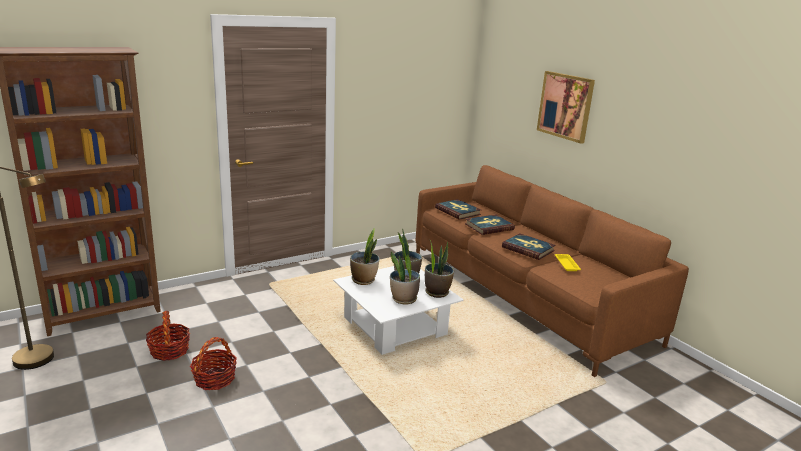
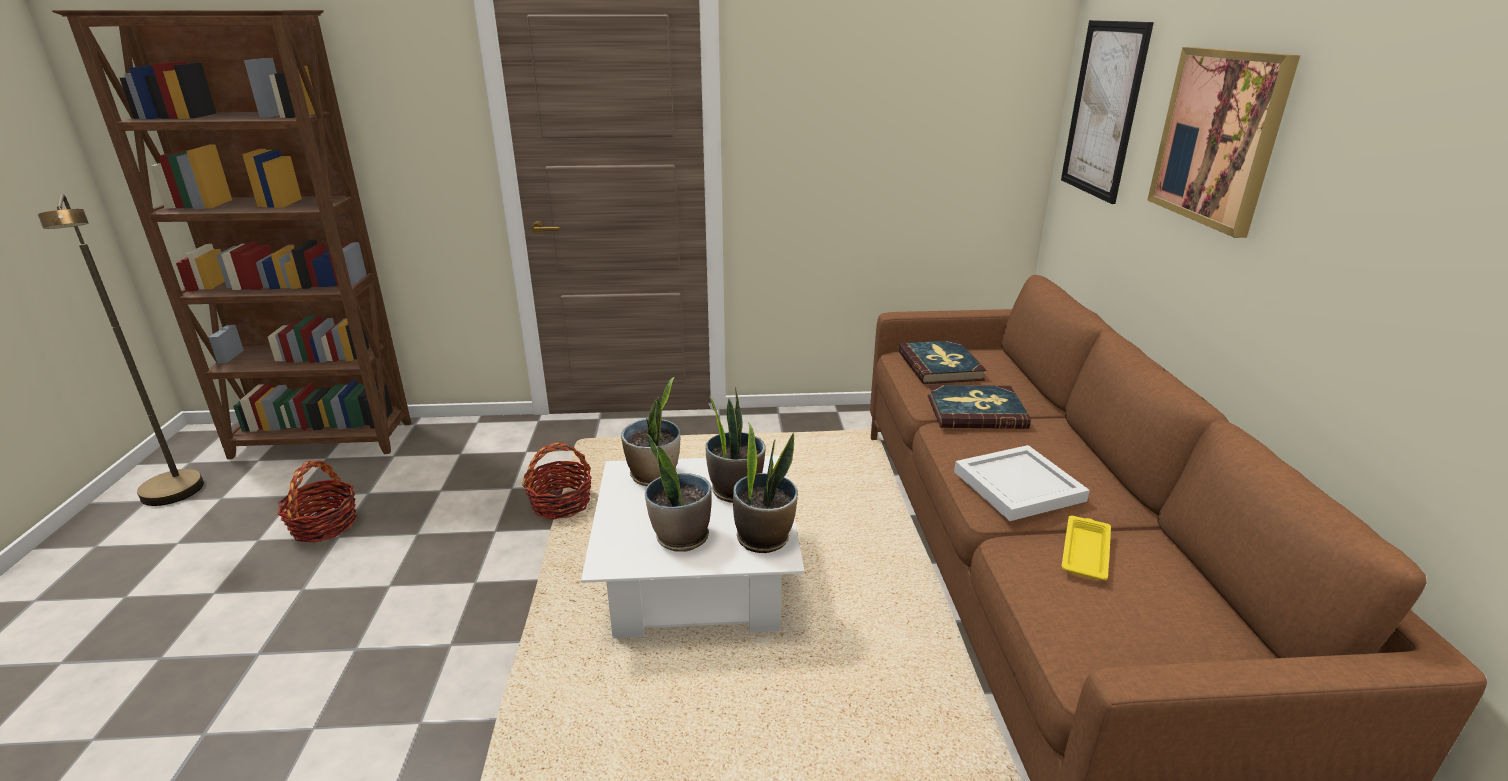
camera: 30 degrees right, 5 degrees up
(214, 379) = (319, 598): basket -> basket (561, 504)
(503, 91) = (1103, 110): none -> picture
(528, 249) = (1018, 485): book -> white tray

